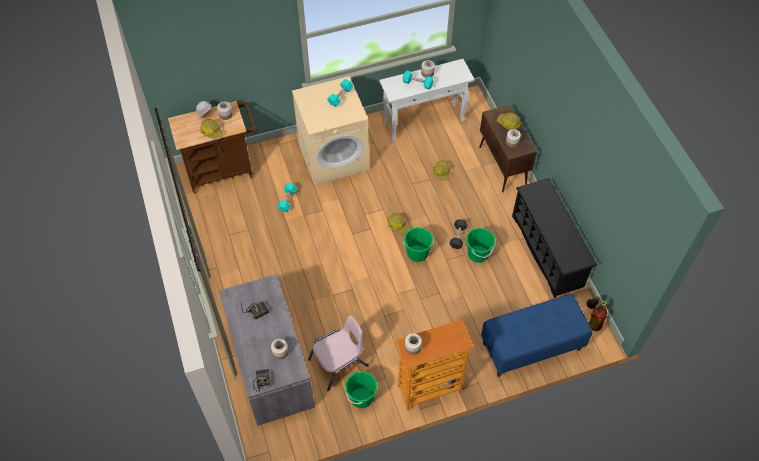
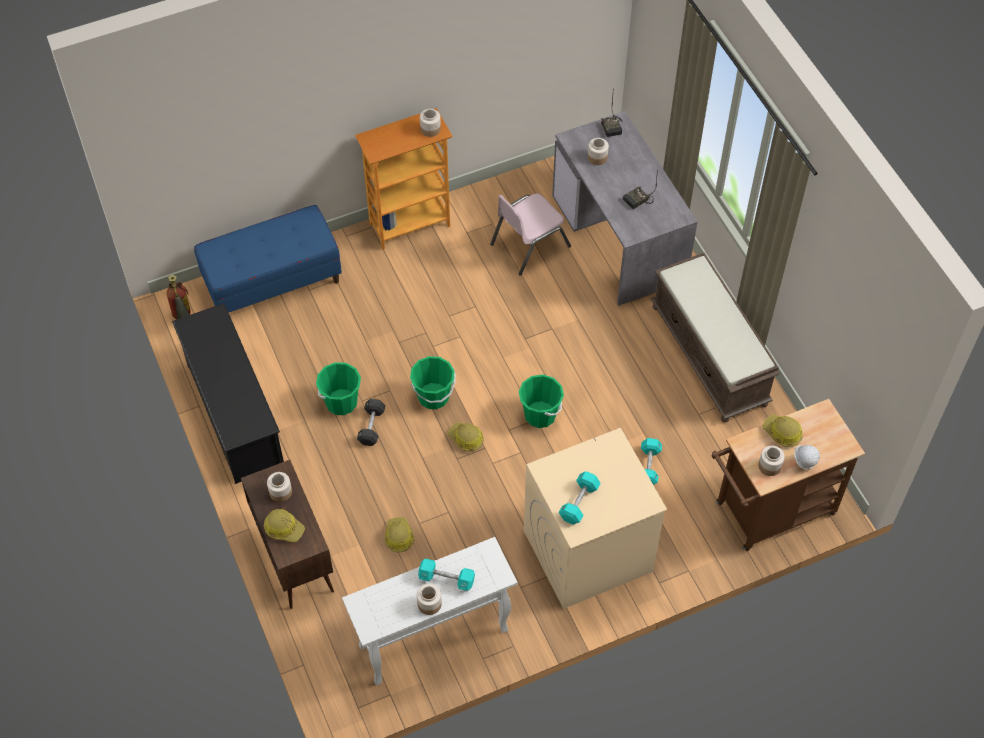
camera: 175 degrees right, 0 degrees up
(229, 267) = (710, 355): none -> brown bench
(361, 397) = (495, 209): green bucket -> green bucket (540, 415)

